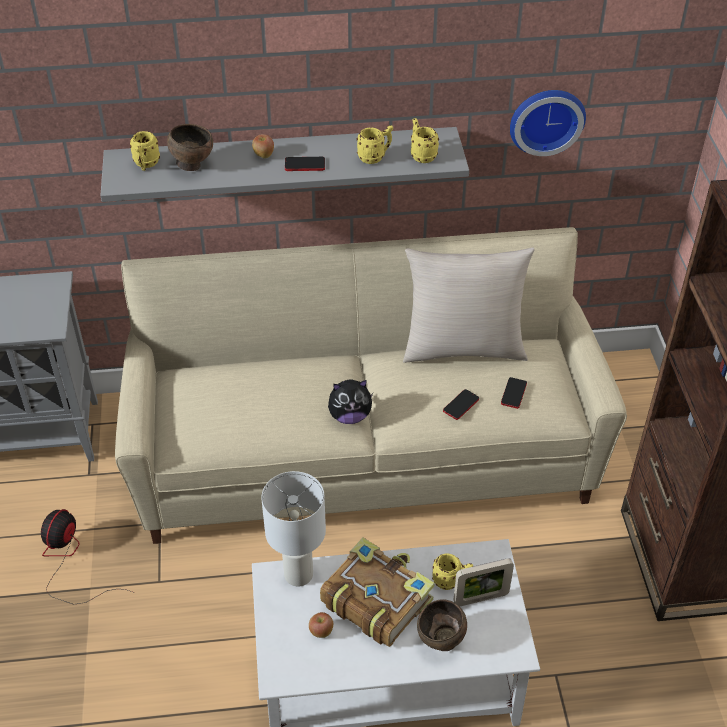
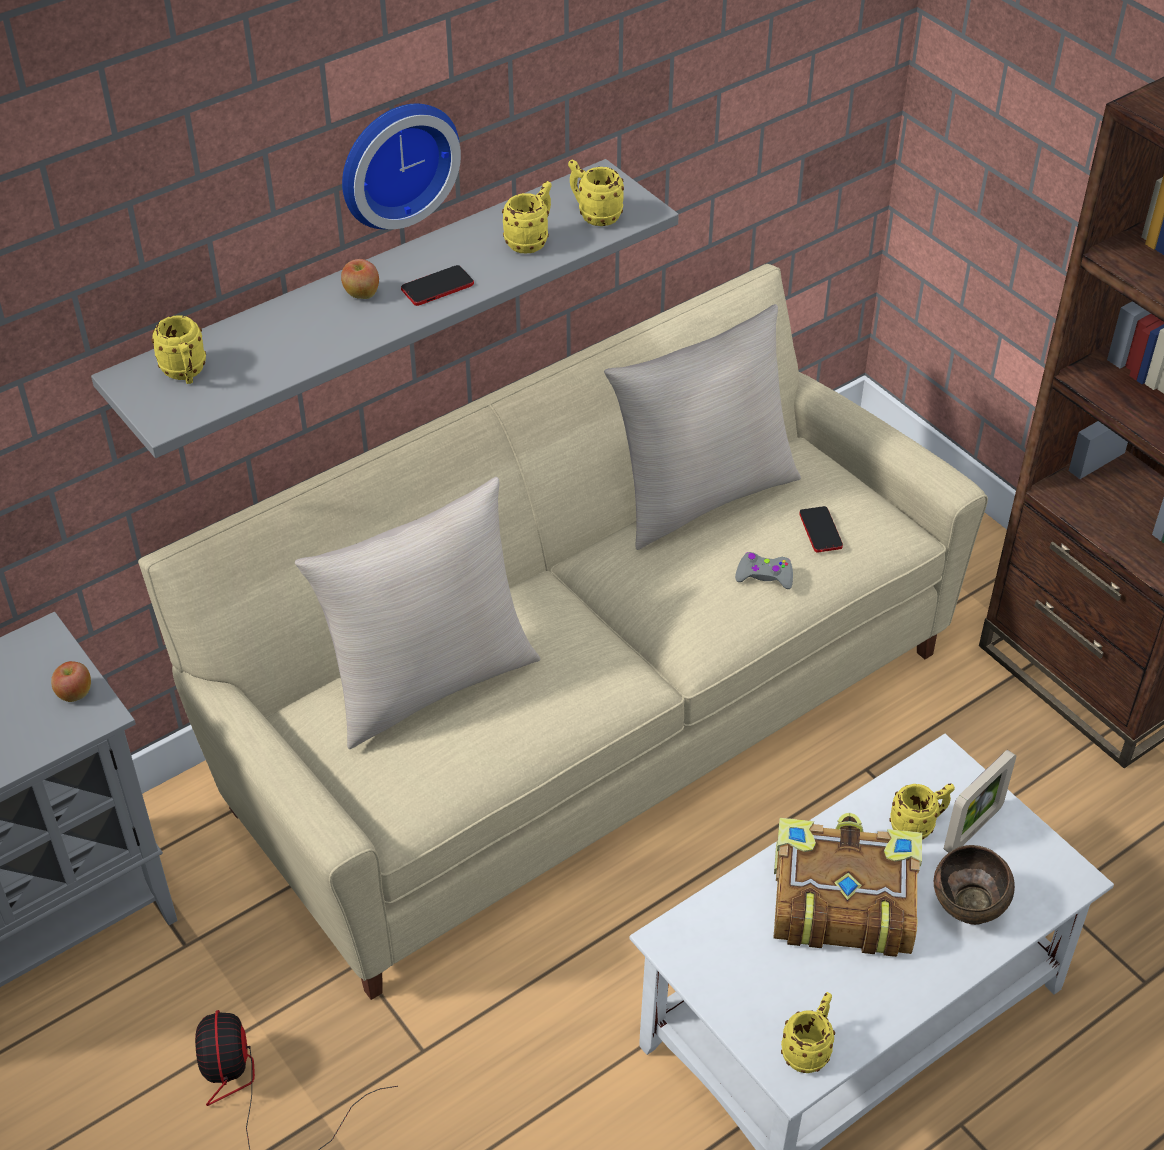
camera: 30 degrees left, 0 degrees up
(192, 165) = (262, 347): brown bowl -> none
(241, 385) = (429, 681): none -> beige pillow
(296, 668) = (809, 1049): none -> yellow mug
(299, 574) = (710, 917): white table lamp -> none
(321, 631) = (802, 981): apple -> apple (75, 694)
(349, 416) = (618, 658): plush toy -> none
(461, 405) = (764, 576): phone -> grey game controller
(546, 119) = (719, 108): wall clock -> wall clock (394, 161)

